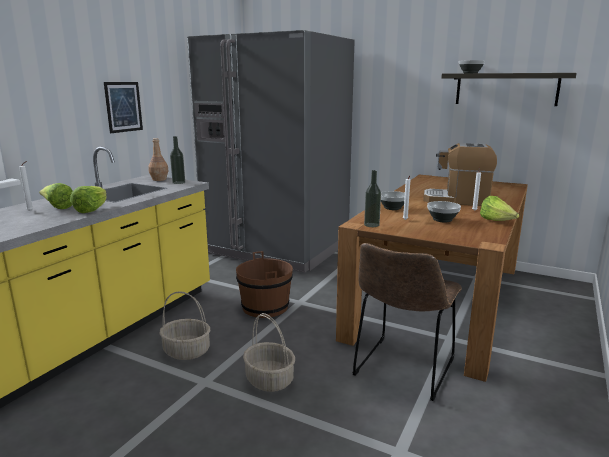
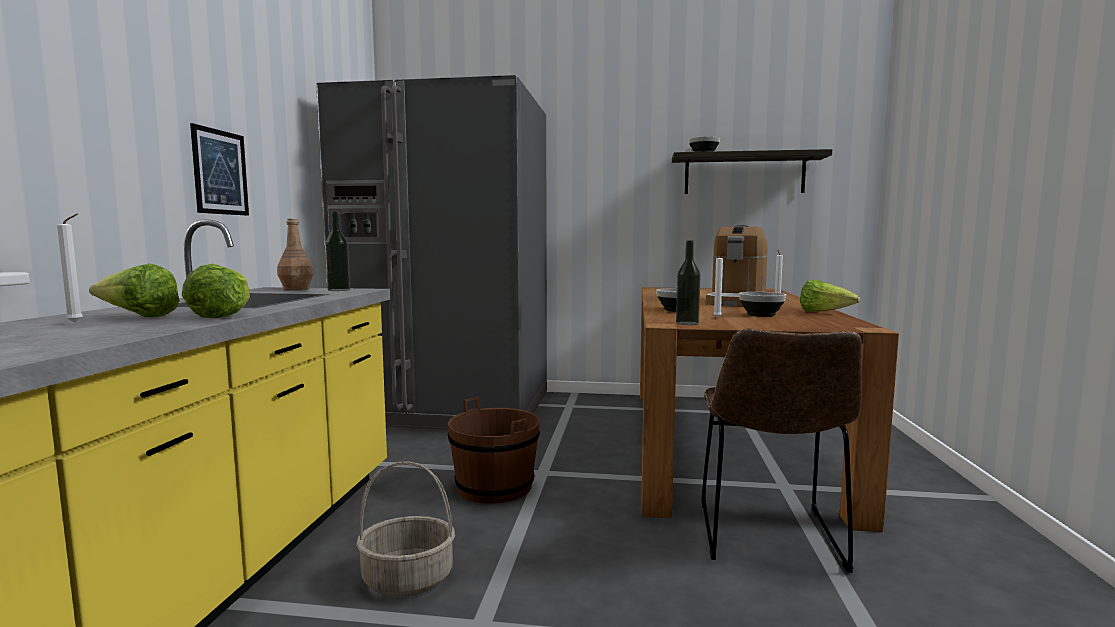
camera: 20 degrees left, 10 degrees down
(270, 380) = (593, 596): basket -> none
(457, 200) = (736, 301): coffee machine -> coffee machine turned 60 degrees counterclockwise

